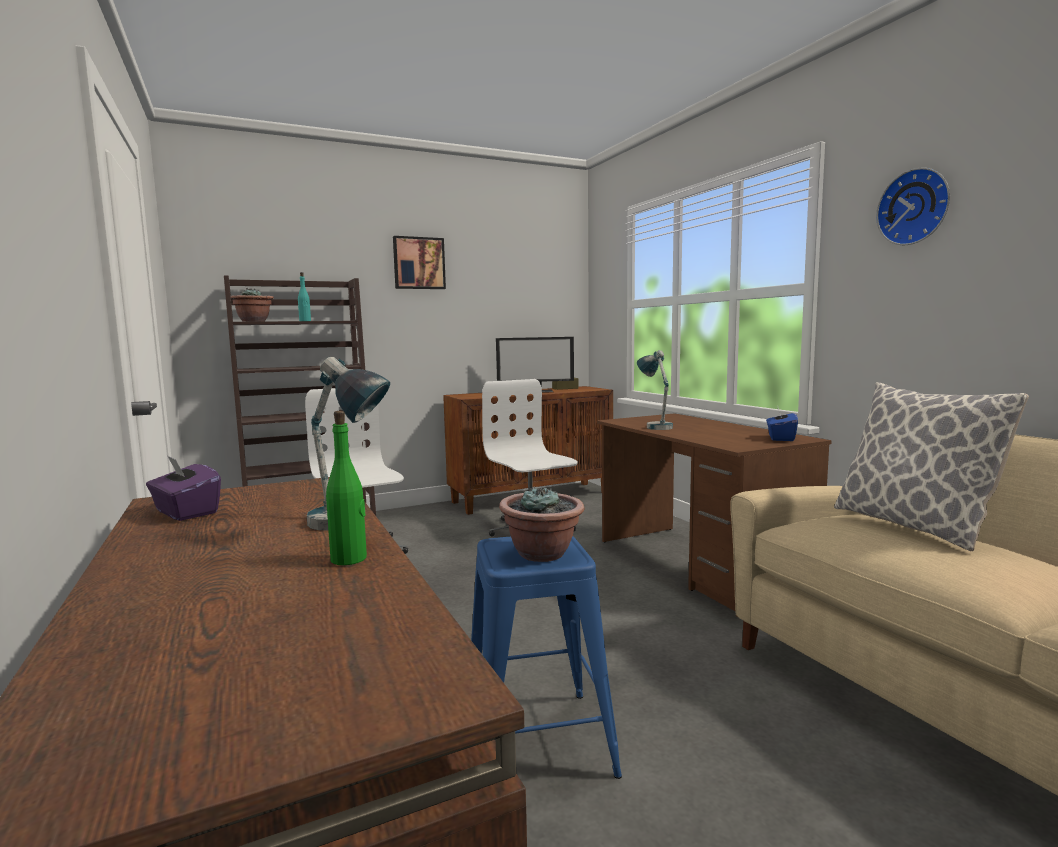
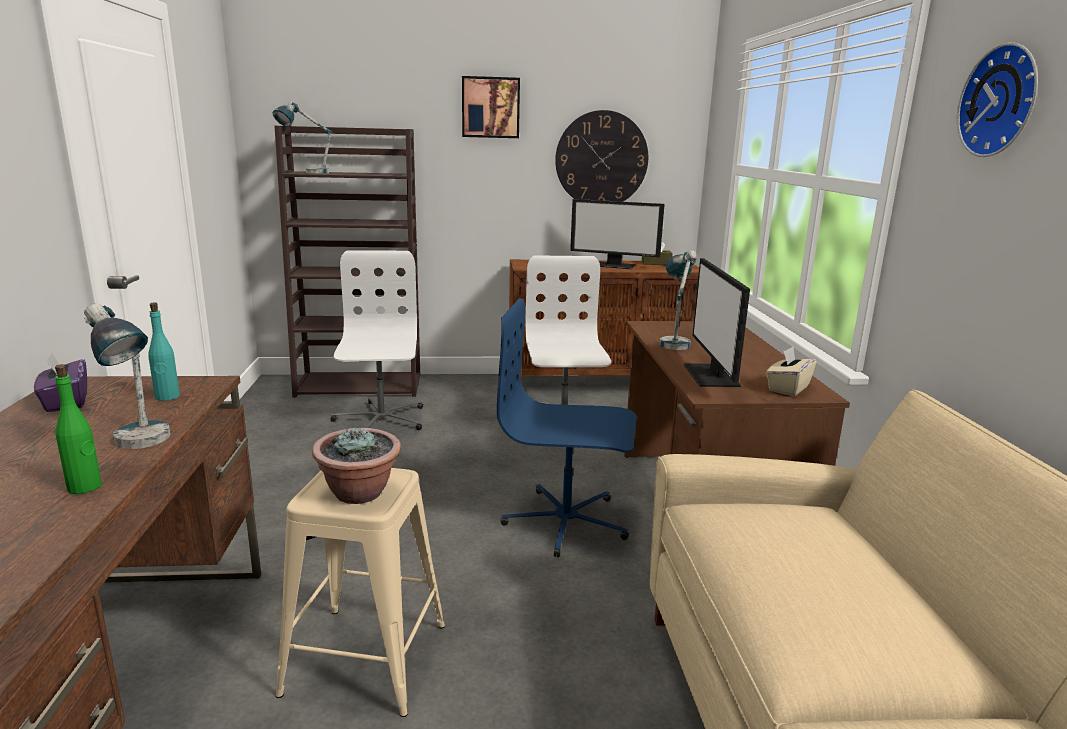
camera: 20 degrees right, 10 degrees up
(254, 321) = (307, 173): potted plant -> table lamp
(305, 321) = (357, 173): turquoise bottle -> turquoise bottle (167, 397)
(512, 306) = (601, 159): none -> wall clock
(536, 742) = (366, 658): blue stool -> beige stool
(604, 595) = (566, 522): none -> blue office chair
(719, 438) = (712, 375): none -> monitor
(780, 438) = (788, 388): blue tissue box -> beige tissue box
(912, 526) = (827, 545): pillow -> none

